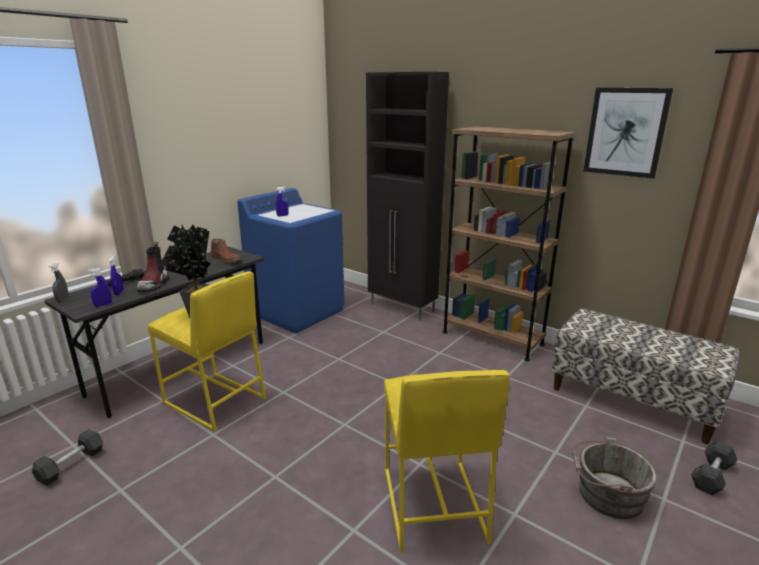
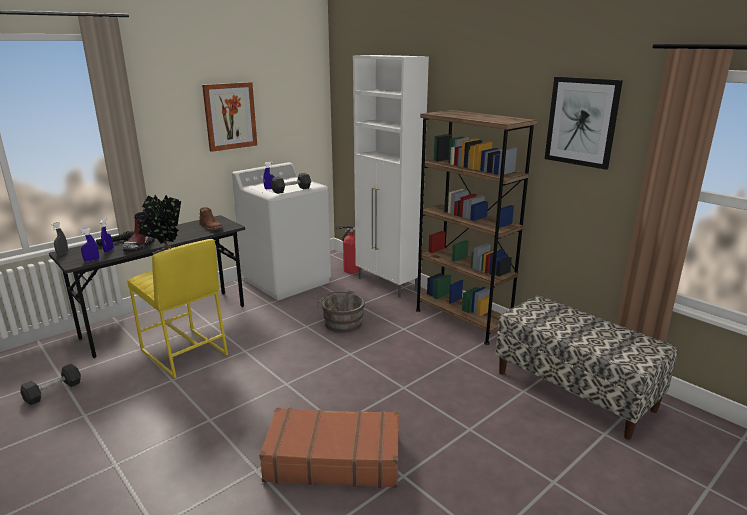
camera: 10 degrees right, 0 degrees up
(233, 139) = (230, 116): none -> picture
(298, 312) = (287, 280): blue washing machine -> white washing machine
(358, 297) = (349, 270): none -> fire extinguisher
(402, 308) = (387, 284): black cabinet -> white cabinet
(432, 504) = (333, 458): yellow stool -> brown suitcase
(606, 494) = (498, 471): grey bucket -> grey bucket (341, 322)
(711, 476) = (615, 468): grey dumbbell -> grey dumbbell (291, 190)

